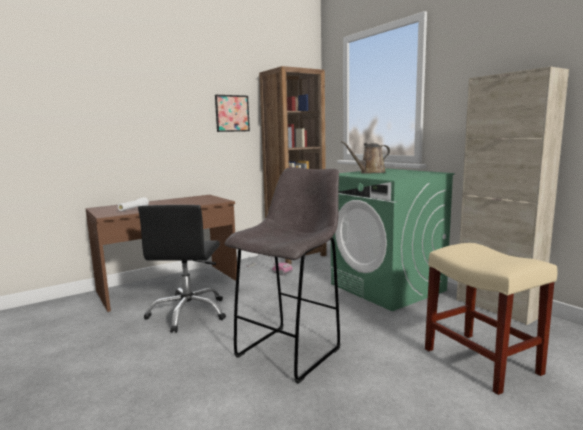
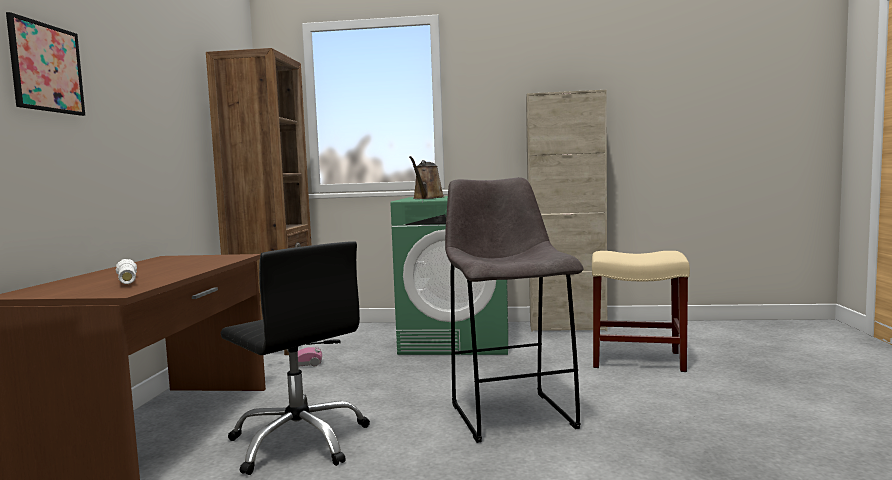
camera: 50 degrees left, 5 degrees down
(232, 113) = (176, 113): picture -> picture (46, 68)

